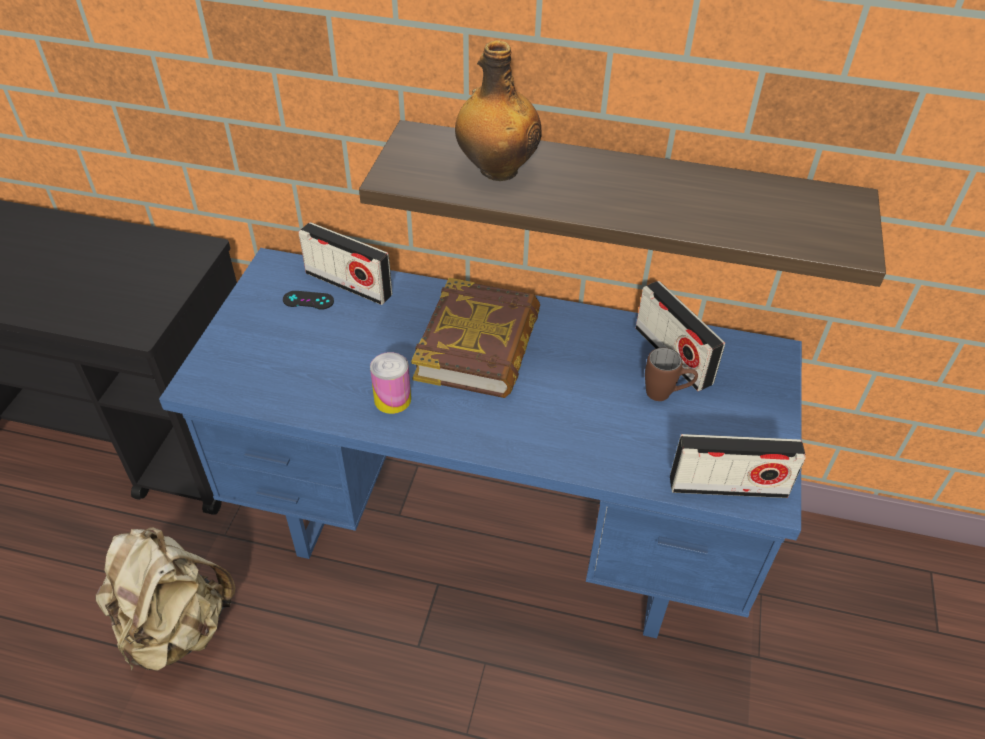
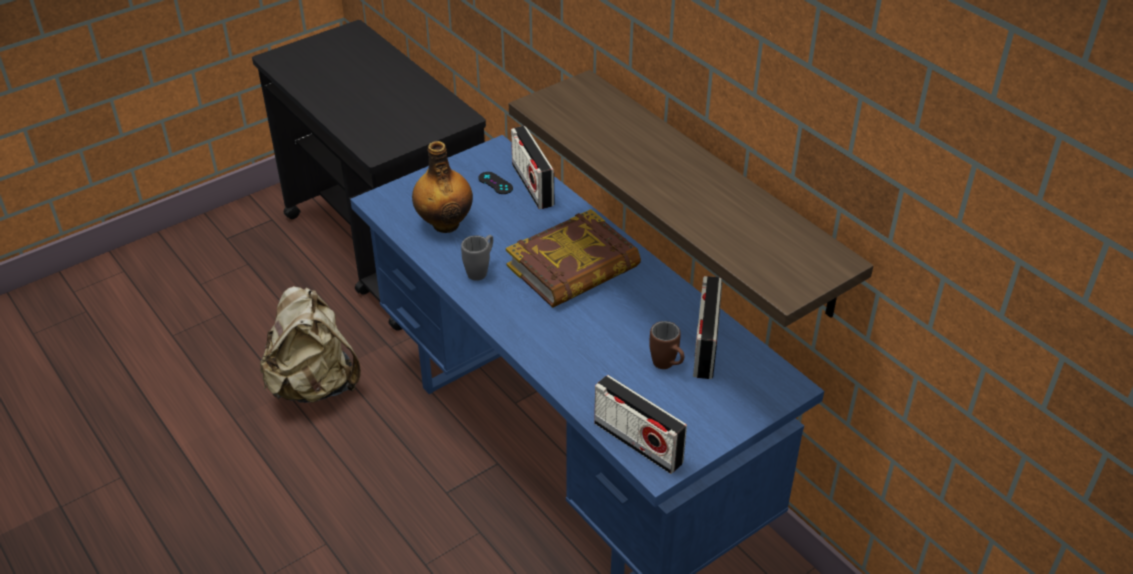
camera: 40 degrees right, 5 degrees down
(392, 399) = (481, 270): can -> grey mug
(497, 170) = (608, 128): bottle -> bottle (445, 223)

